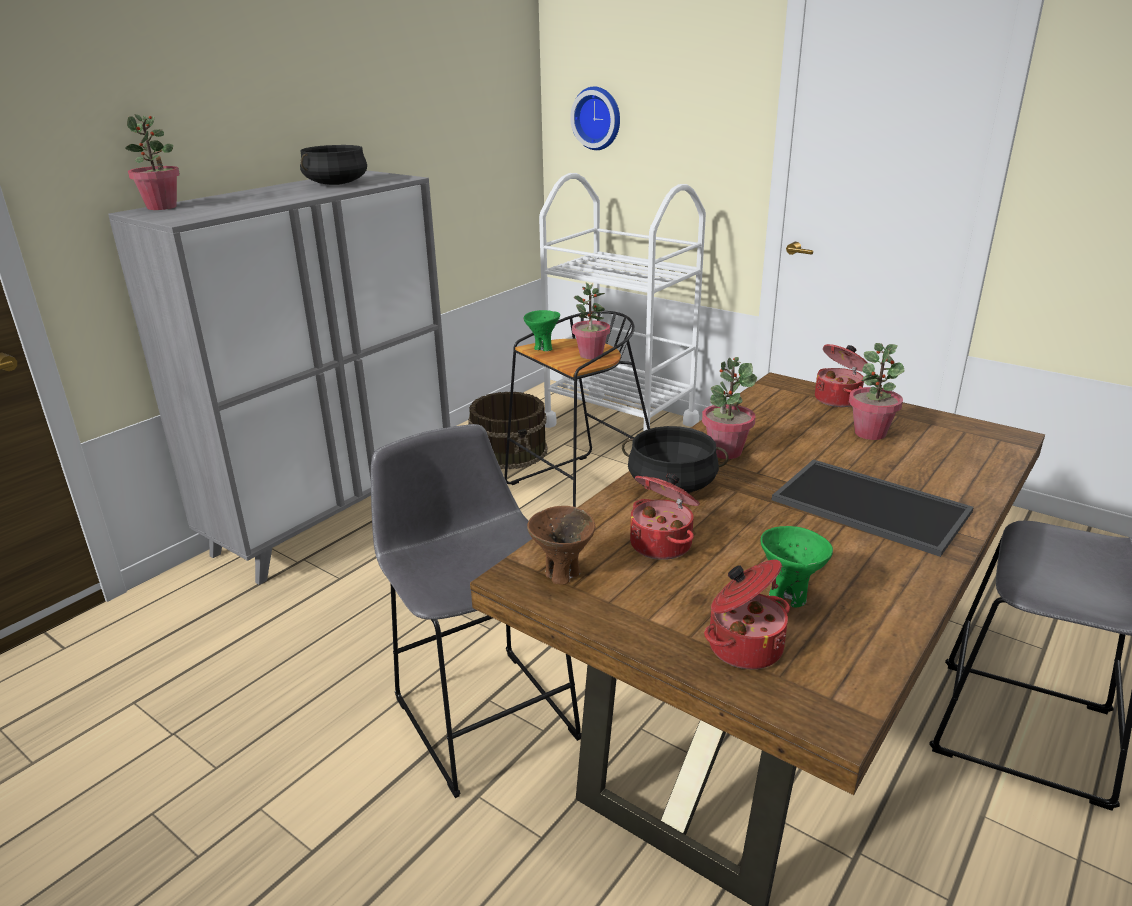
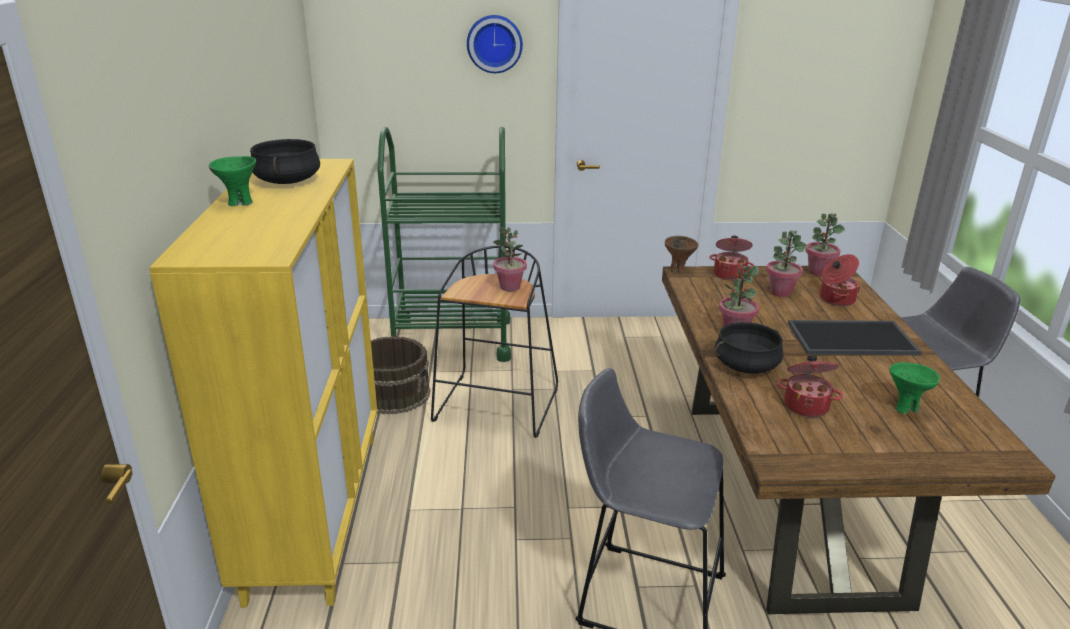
camera: 40 degrees left, 0 degrees up
(162, 207) = (191, 245): potted plant -> potted plant (818, 272)
(336, 515) = (315, 511): grey cabinet -> yellow cabinet
(543, 348) = (466, 291): green bowl -> green bowl (240, 203)
(563, 575) = (796, 449): brown bowl -> brown bowl (678, 270)
(598, 118) = (381, 73): wall clock -> wall clock (494, 43)
(619, 424) = (452, 340): white cart -> green cart
(743, 646) = (932, 444): cooking pot -> cooking pot (835, 299)

